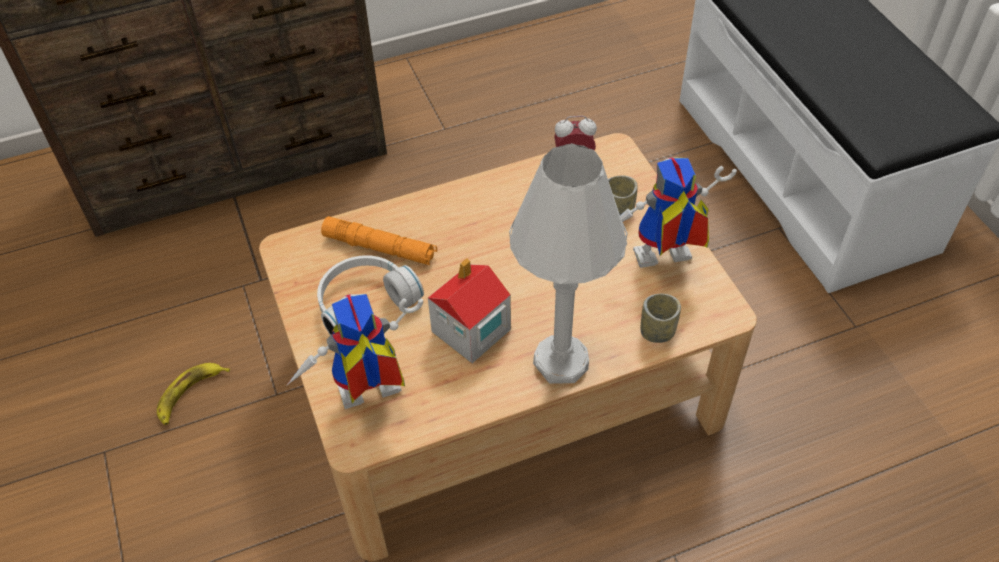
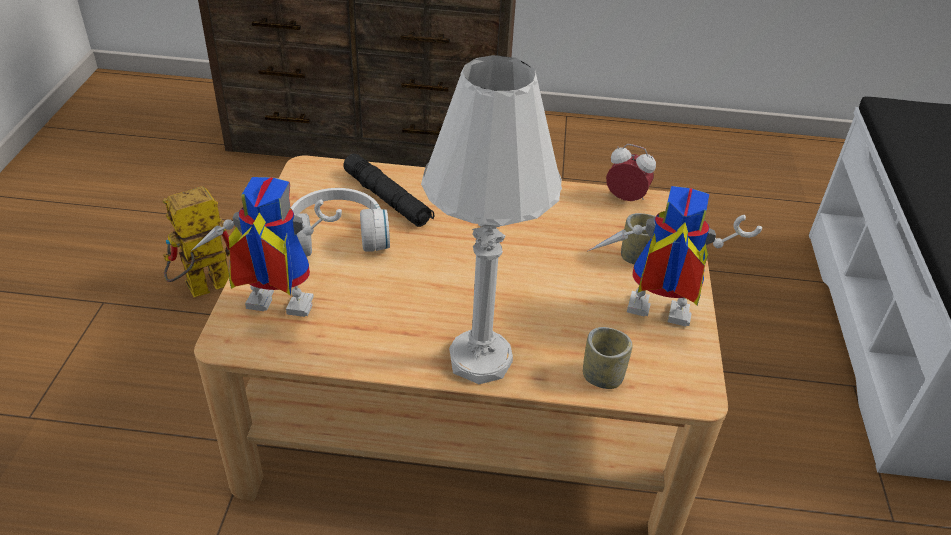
camera: 25 degrees right, 10 degrees down
(190, 394) = (200, 290): banana -> toy robot
(380, 248) = (387, 199): orange flashlight -> black flashlight
(470, 331) = (413, 296): toy house -> none

